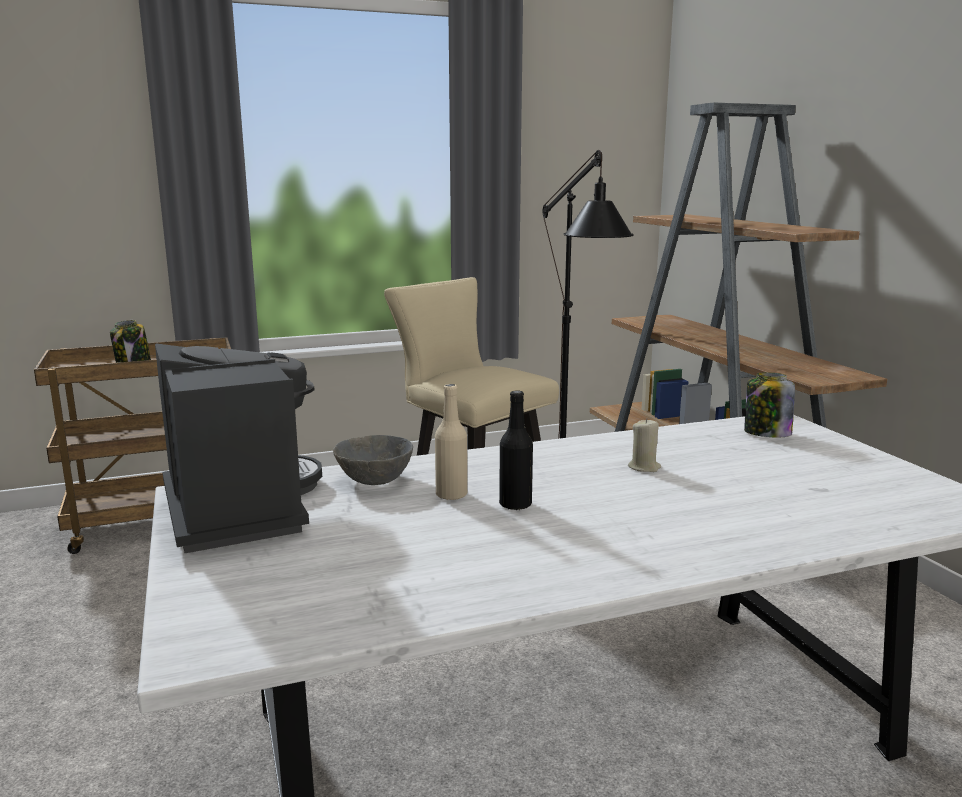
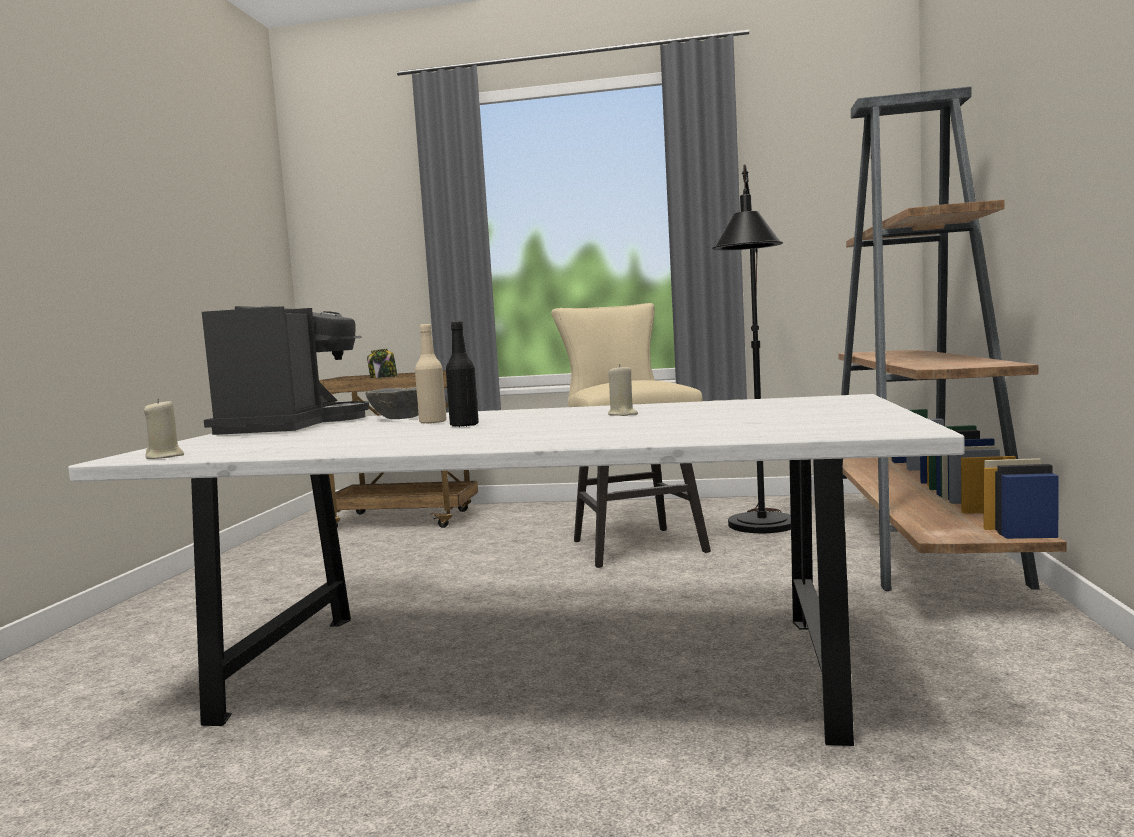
camera: 30 degrees right, 10 degrees down
(266, 642) = (165, 457): none -> beige candle
(766, 433) = (803, 402): jar -> none

